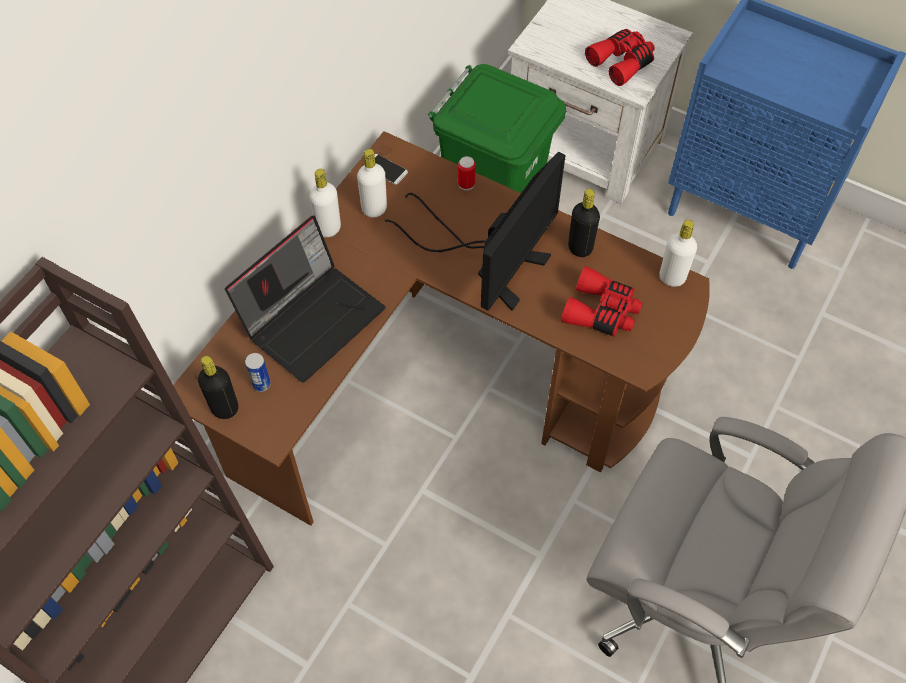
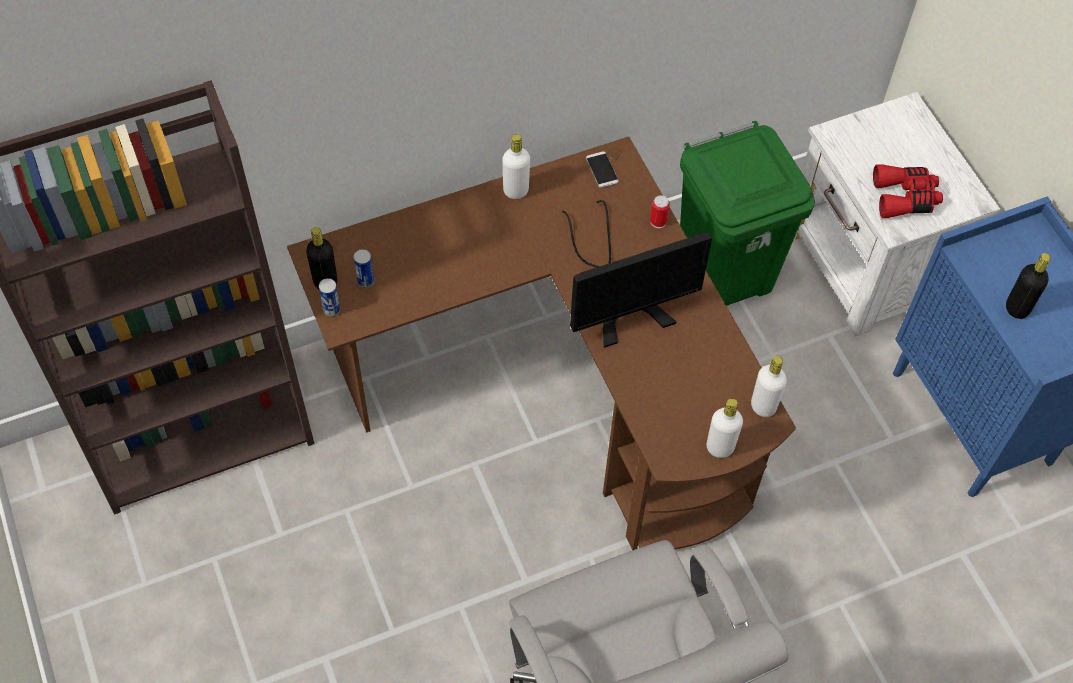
camera: 35 degrees right, 0 degrees up
(252, 429) = (332, 310): none -> can
(312, 318) = (444, 254): laptop -> none
(374, 209) = (565, 197): white bottle -> white bottle (720, 447)
(580, 248) = (706, 333): black bottle -> black bottle (1017, 308)
(602, 311) = (677, 395): red binoculars -> none

